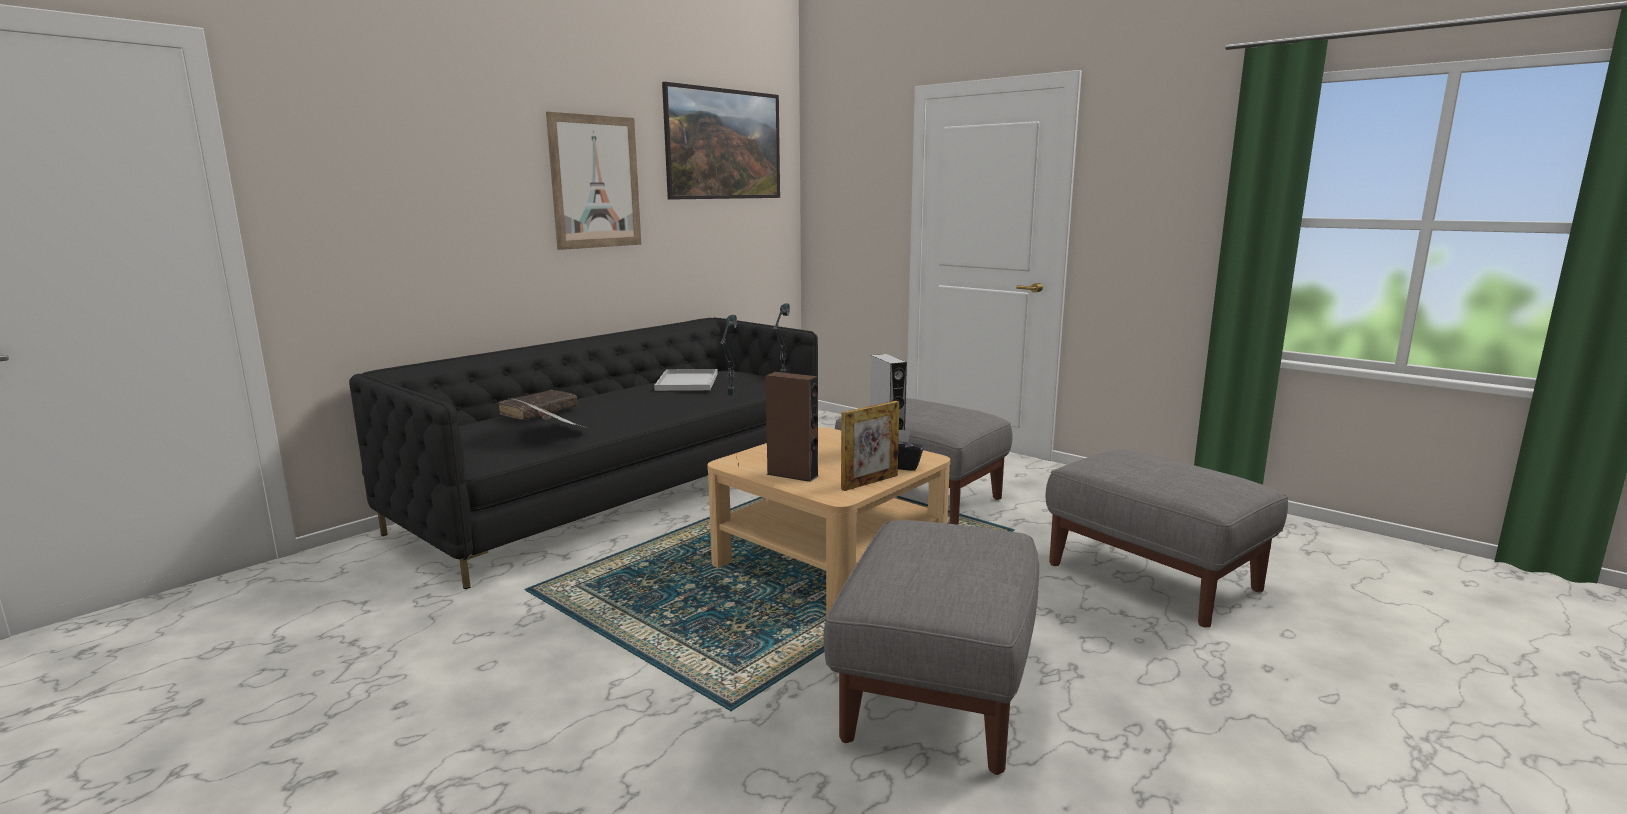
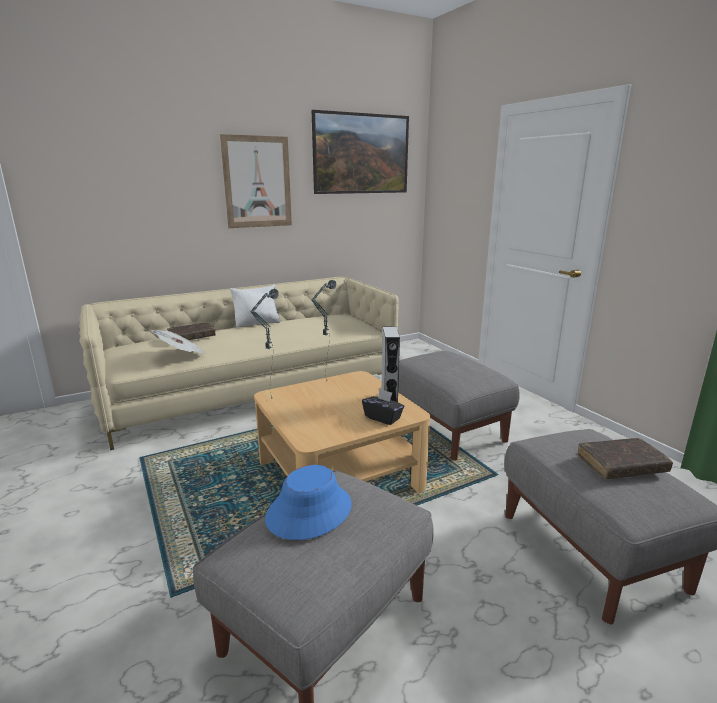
camera: 20 degrees right, 5 degrees up
(617, 389) = (257, 323): none -> white pillow
(622, 493) = (253, 392): black sofa -> beige sofa
(688, 382) = (304, 323): white tray -> none
(792, 475) = (299, 413): brown speaker -> none
(869, 482) = (346, 431): picture frame -> none
(914, 549) = (309, 511): none -> blue hat
(1176, 469) = (621, 465): none -> brown book

